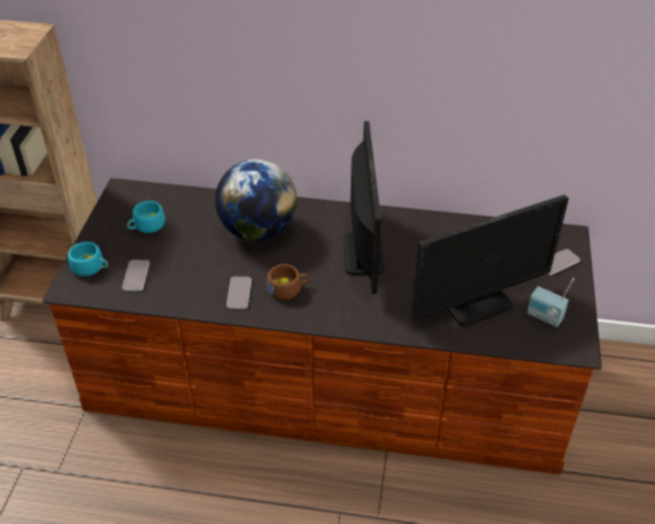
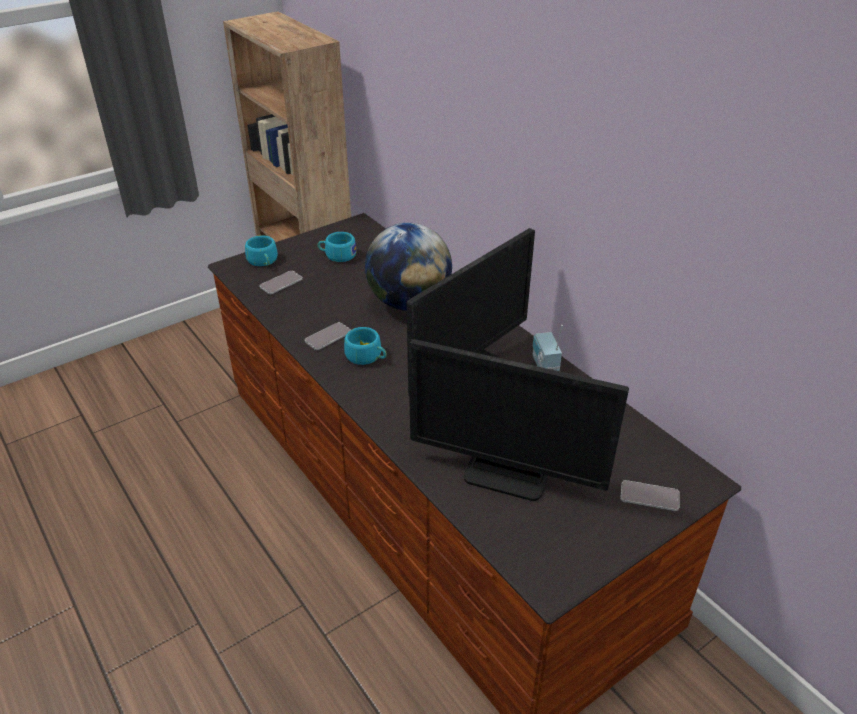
camera: 45 degrees right, 5 degrees down
(288, 289) = (367, 356): brown cup -> turquoise cup
(544, 317) = (556, 532): radio -> radio (543, 366)

